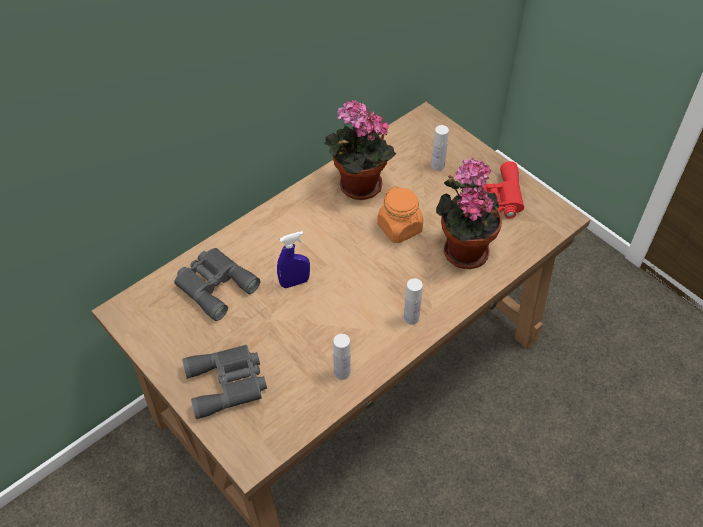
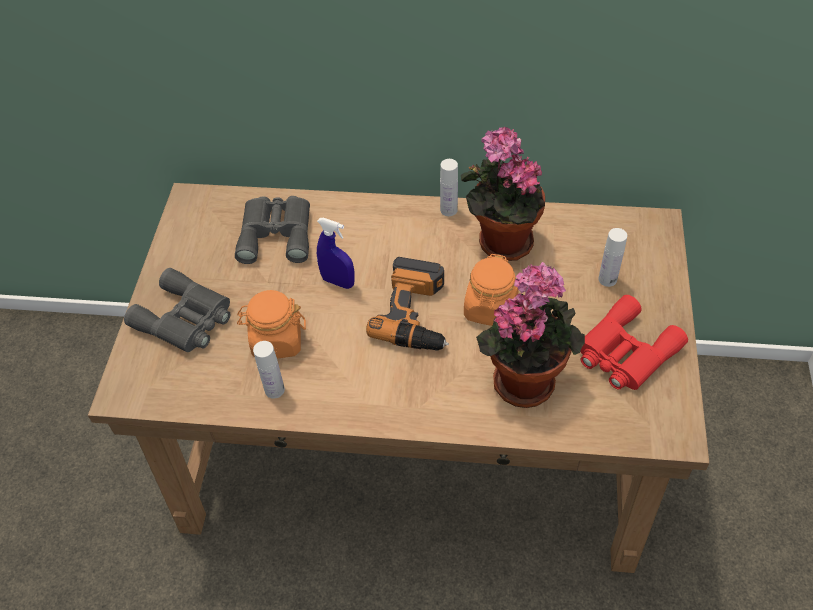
camera: 50 degrees right, 0 degrees up
(304, 345) = (276, 341): none -> orange jar
(364, 262) = (417, 313): none -> power drill
(411, 318) = (392, 397): white bottle -> white bottle (448, 210)

